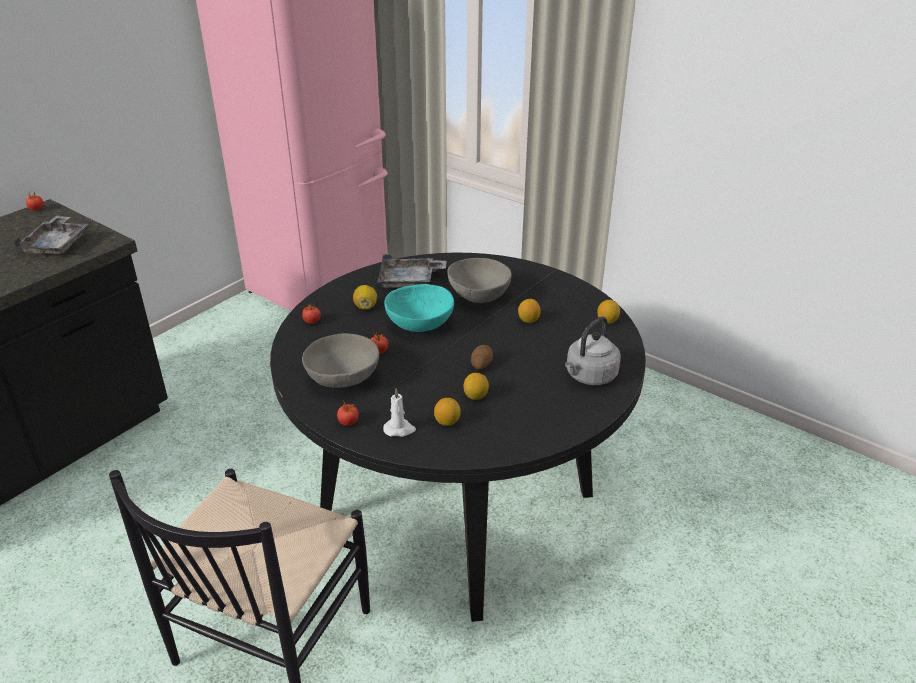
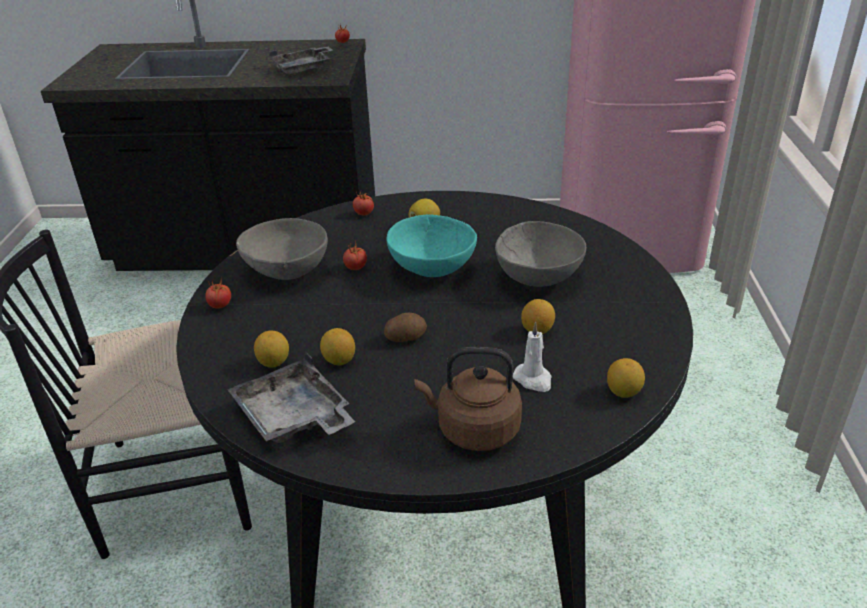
camera: 55 degrees right, 0 degrees up
(399, 429) = (234, 339): white candle -> white candle (533, 379)
(409, 281) = (506, 226): grey tray -> grey tray (294, 417)
(589, 376) = (474, 430): grey kettle -> brown kettle

